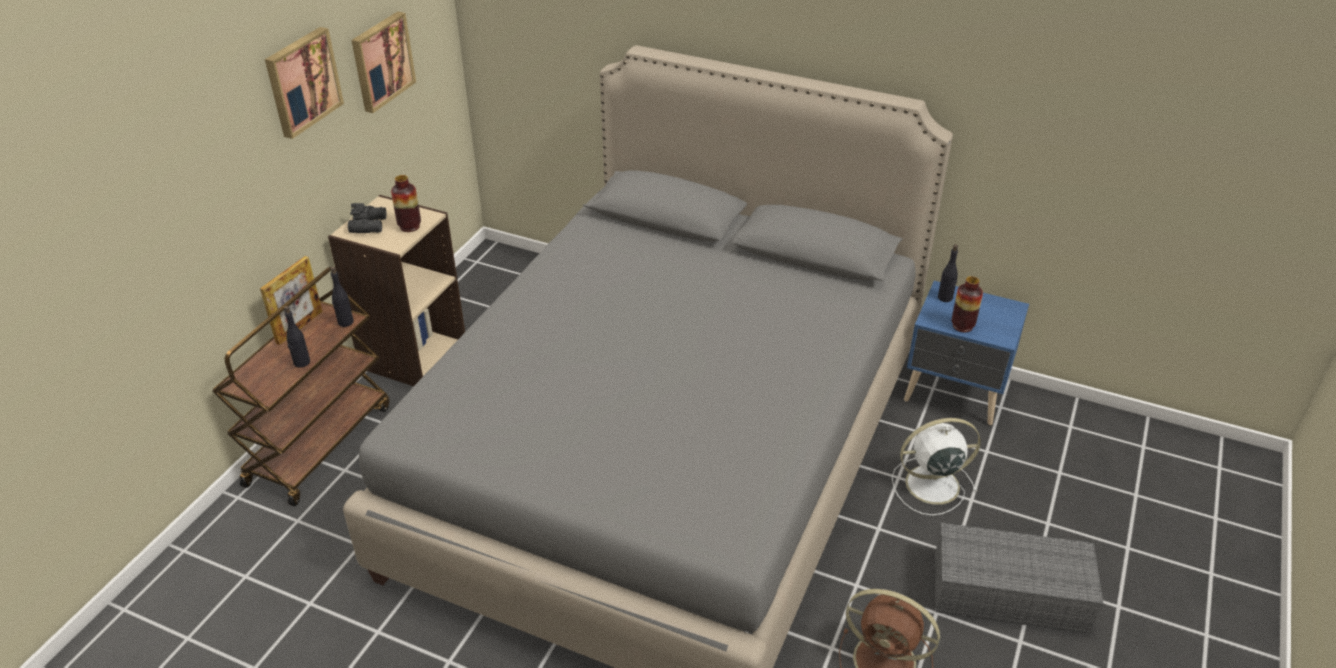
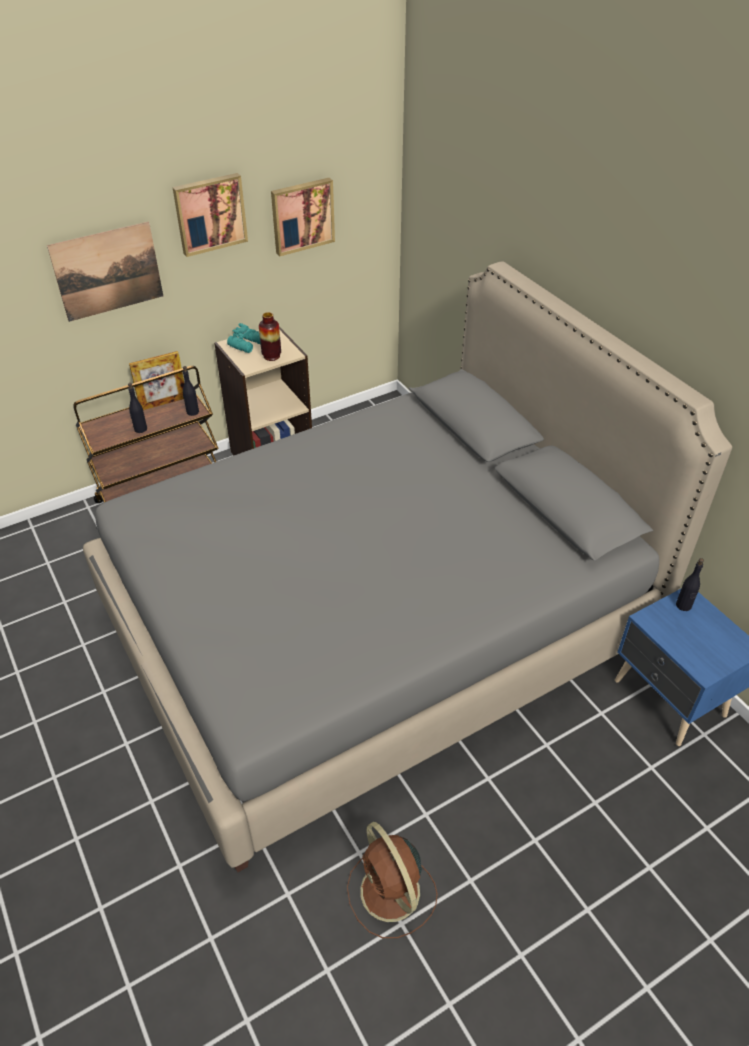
camera: 35 degrees right, 5 degrees up
(216, 181) = (108, 271): none -> picture
(369, 225) = (248, 344): black binoculars -> turquoise binoculars
(929, 485) = (568, 767): white fan -> none
(962, 326) = (674, 640): vase -> none
(1011, 592) = (554, 906): grey storage box -> none

